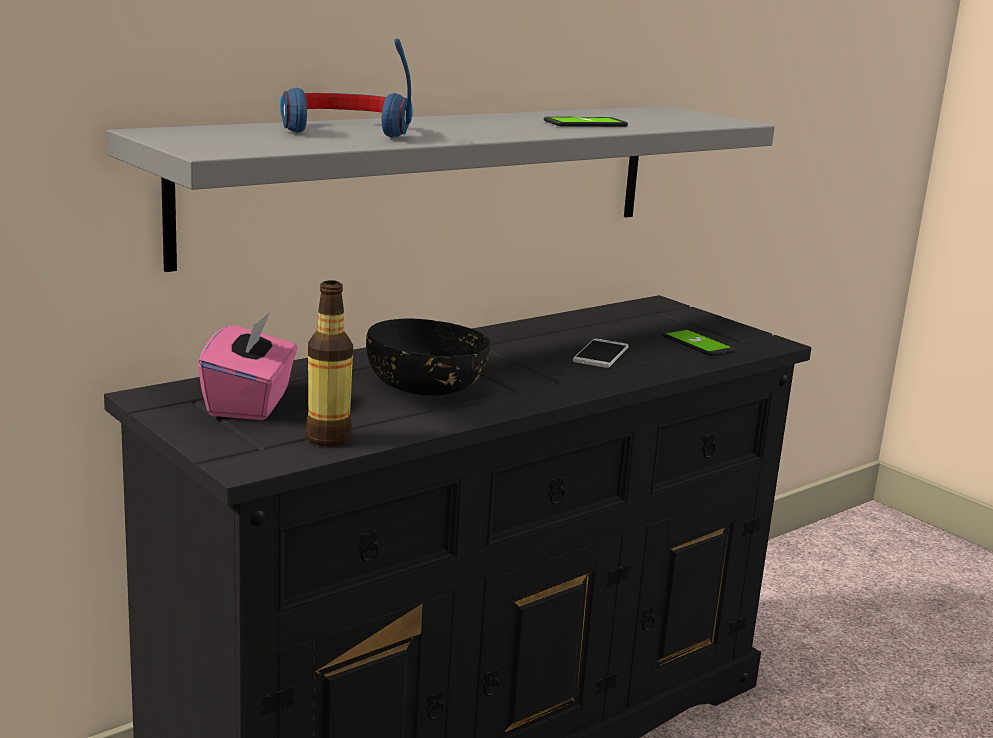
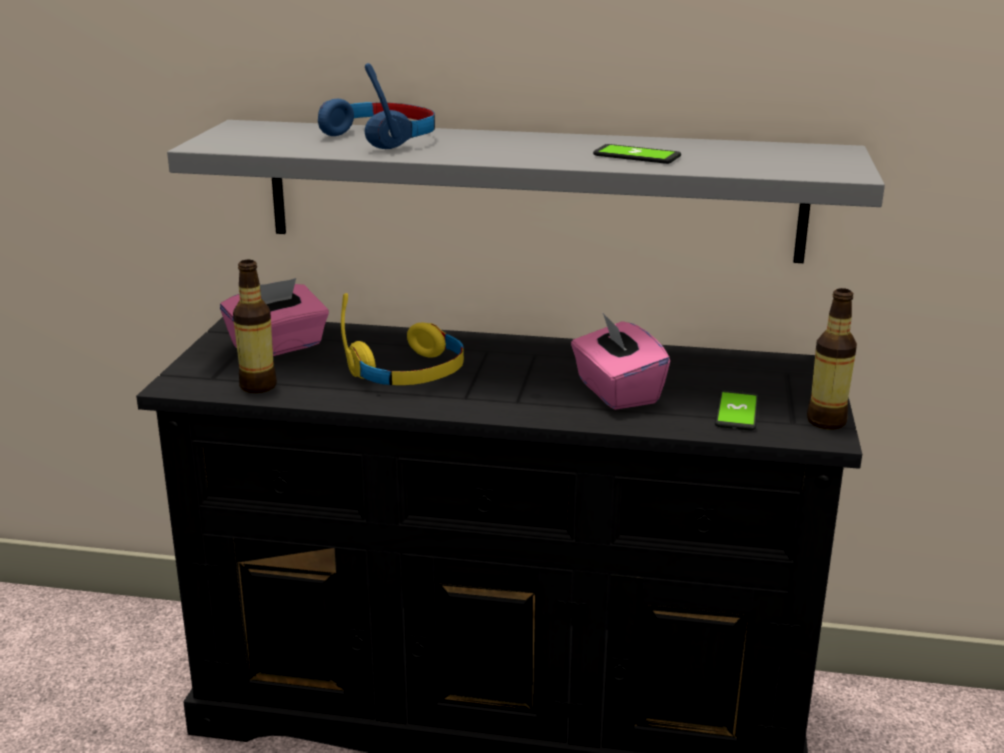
camera: 50 degrees right, 5 degrees up
(427, 387) = (409, 373): black bowl -> yellow headphones
(601, 354) = (616, 392): phone -> pink tissue box
(752, 334) = (826, 421): none -> bottle

